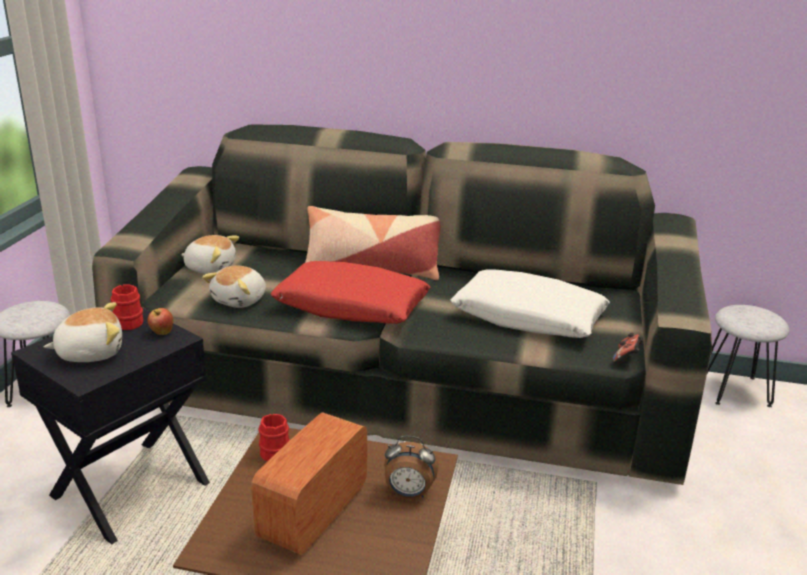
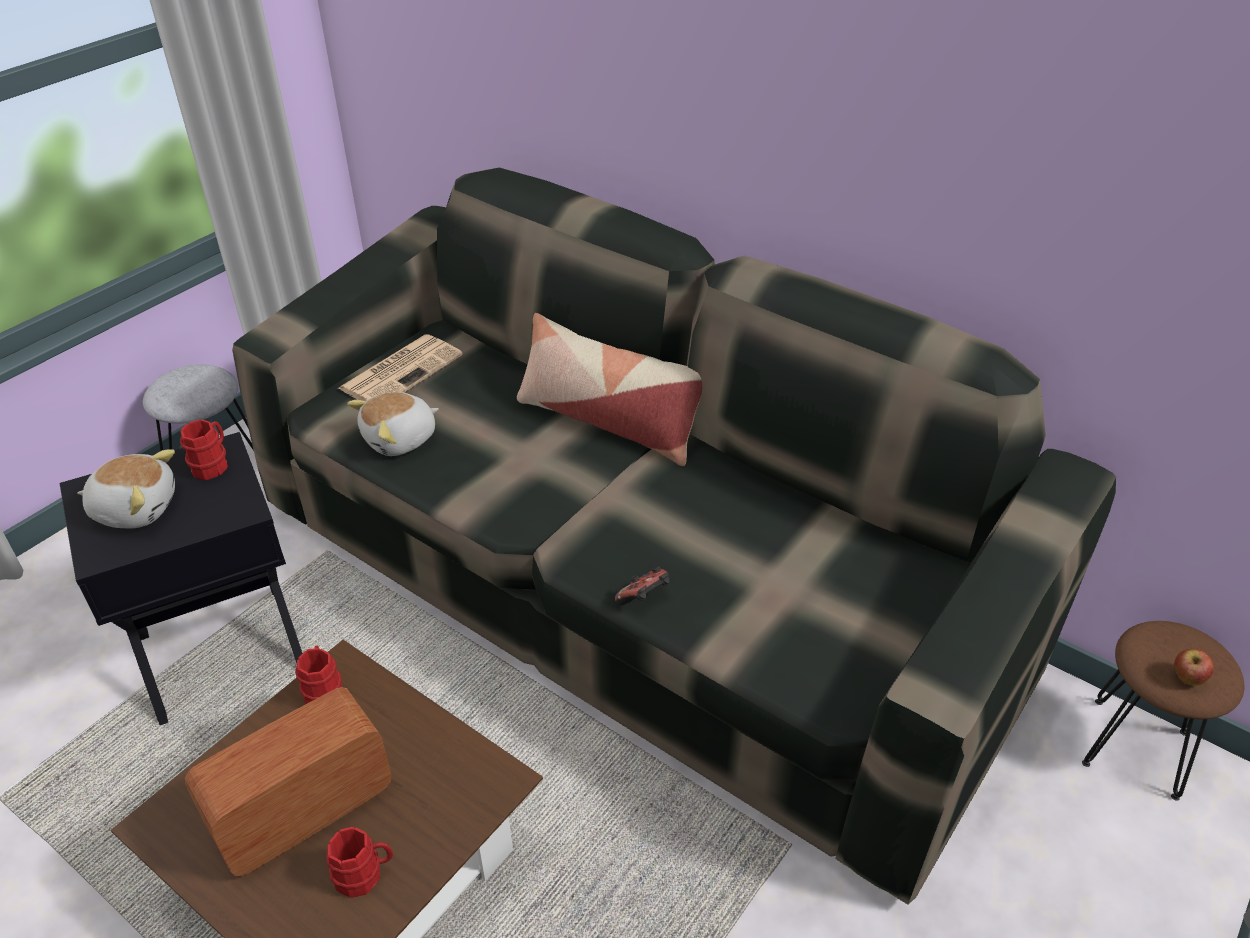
camera: 25 degrees right, 15 degrees up
(162, 333) = (233, 495): apple -> apple (1186, 679)
(210, 268) = (402, 371): plush toy -> newspaper
(351, 307) = (529, 490): red pillow -> none
(384, 532) = (365, 874): none -> red mug
(408, 494) = (435, 822): alarm clock -> none
(528, 318) = (764, 578): white pillow -> none
(626, 358) = (851, 709): game controller -> game controller (644, 598)
(736, 390) = (1136, 748): grey stool -> brown stool

